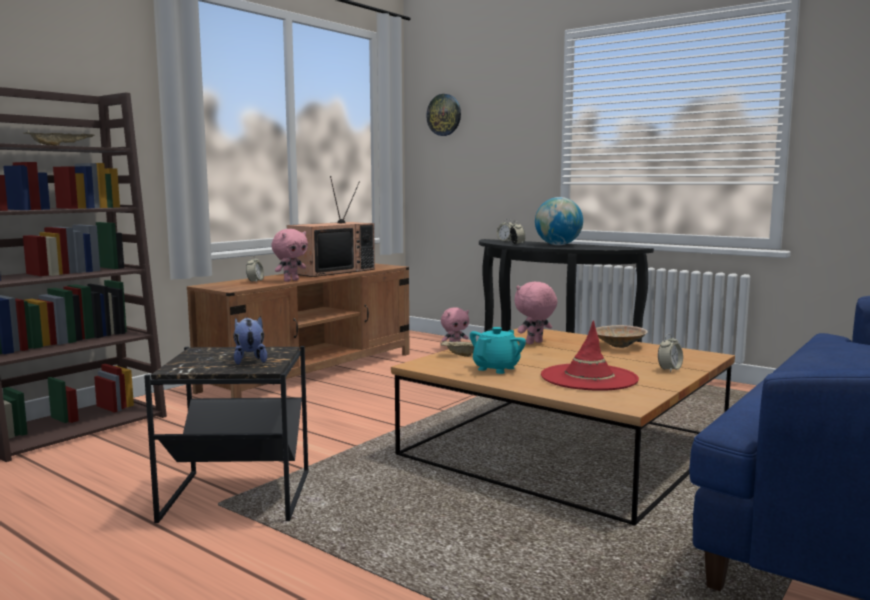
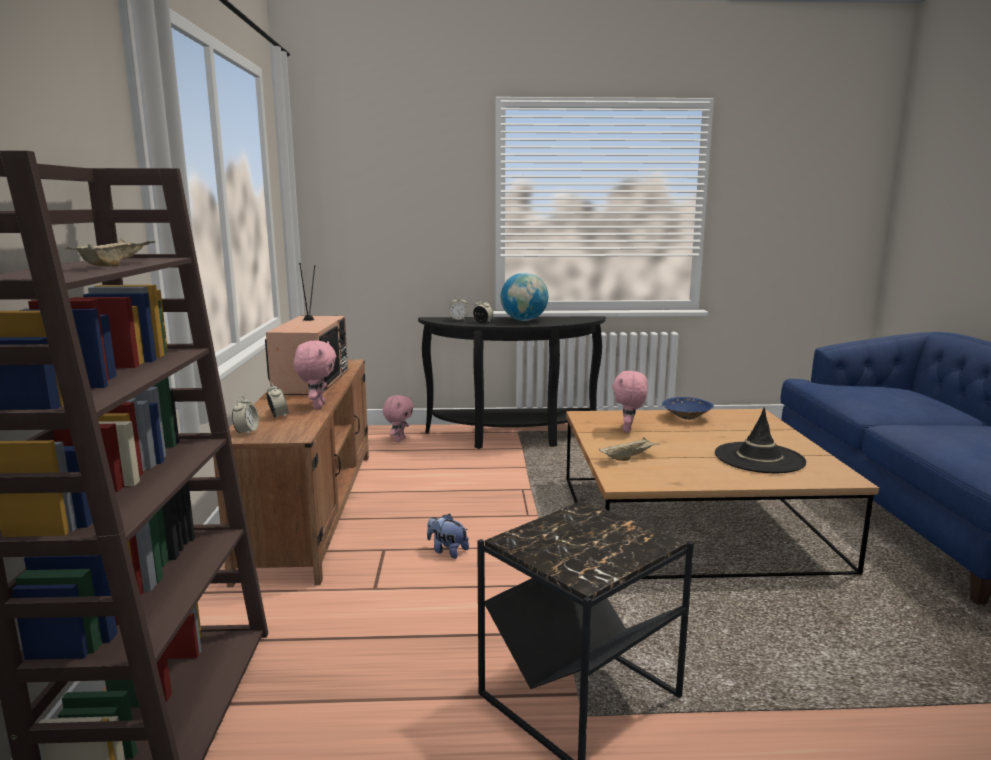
camera: 40 degrees left, 5 degrees up
(249, 360) = (610, 536): plush toy -> plush toy (447, 551)
(444, 115) = (342, 176): wall clock -> none
(496, 368) = (683, 467): turquoise teapot -> none
(588, 378) = (759, 458): red hat -> black hat
(617, 346) = (686, 418): beige bowl -> blue bowl
(669, 369) = (774, 434): alarm clock -> alarm clock (246, 432)

